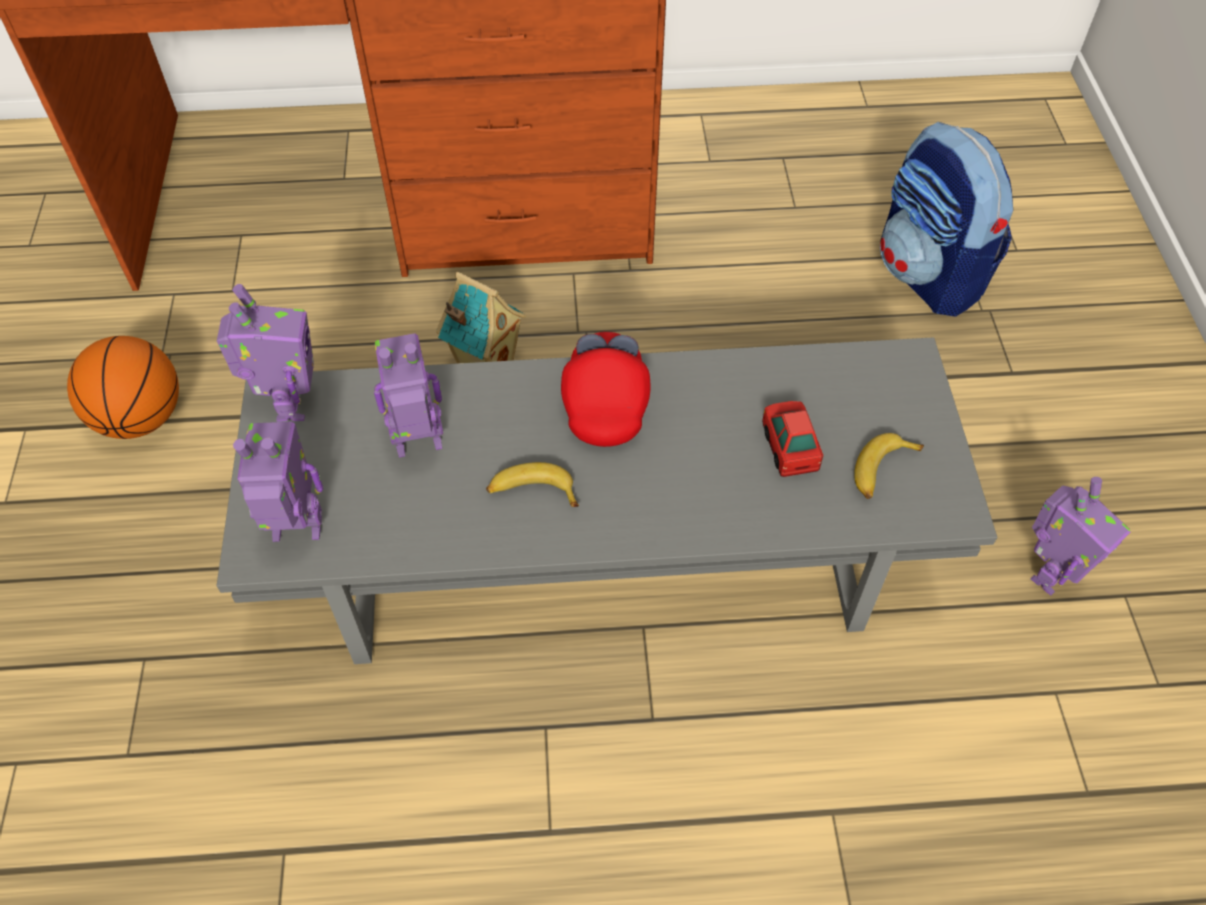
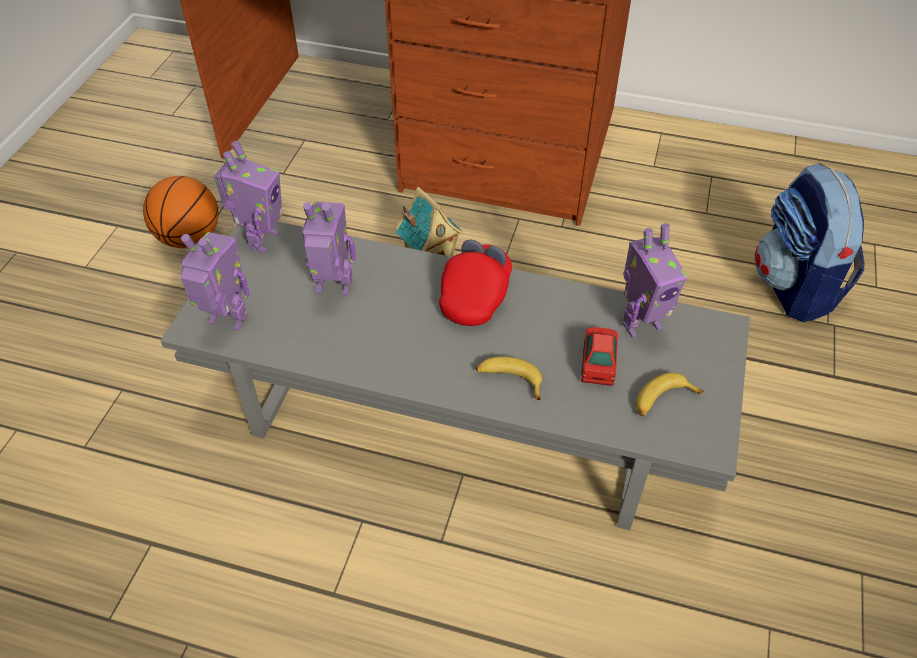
camera: 20 degrees right, 5 degrees down
(532, 492) = (395, 341): banana -> banana (509, 380)
(1049, 574) = (802, 536): toy robot -> toy robot (640, 324)

